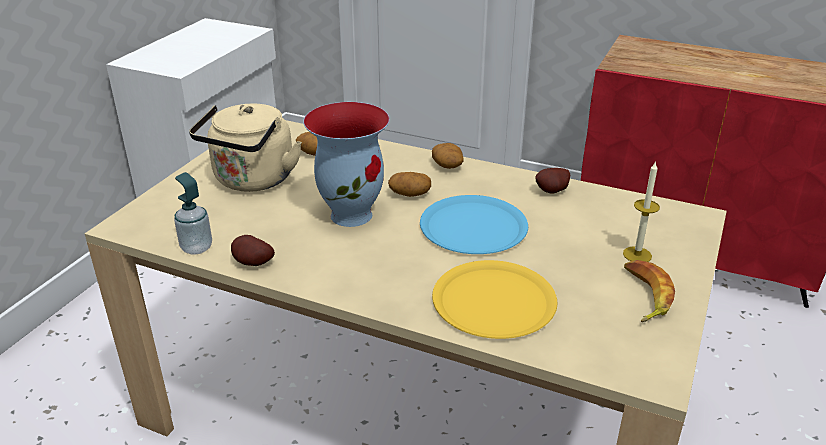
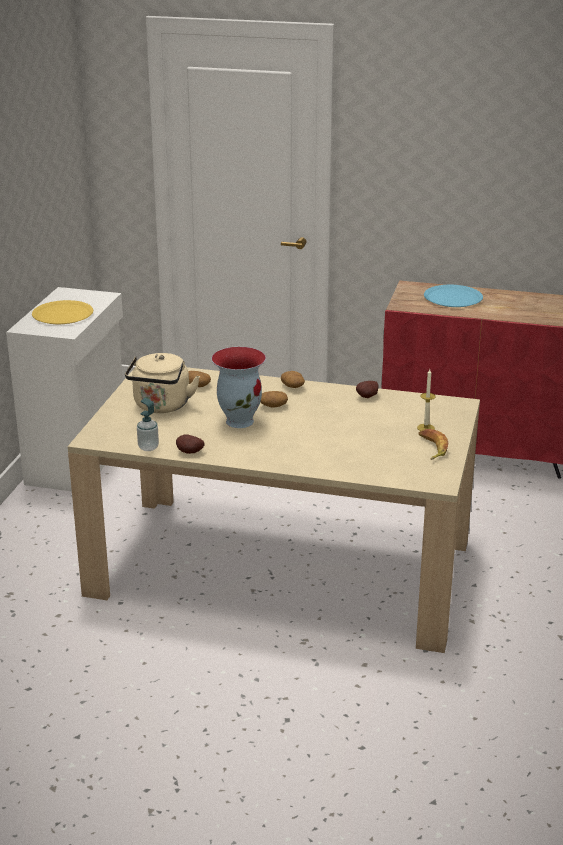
camera: 10 degrees left, 5 degrees down
(473, 227) = (321, 421): blue plate -> blue plate (453, 297)
(493, 301) = (344, 458): yellow plate -> yellow plate (62, 314)

